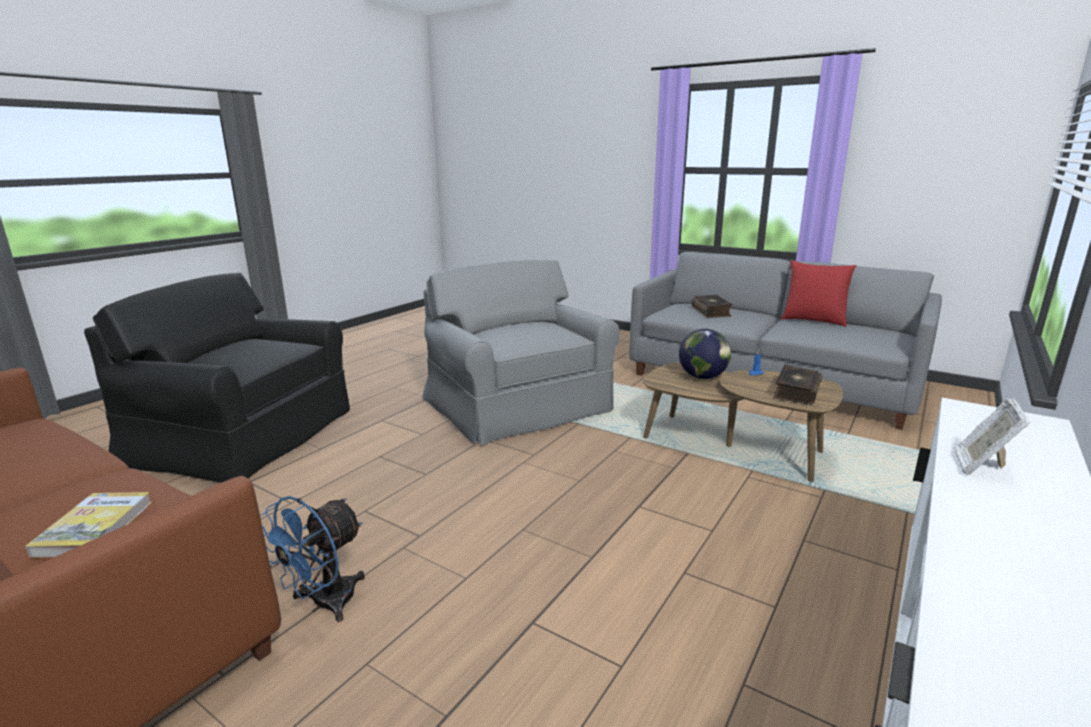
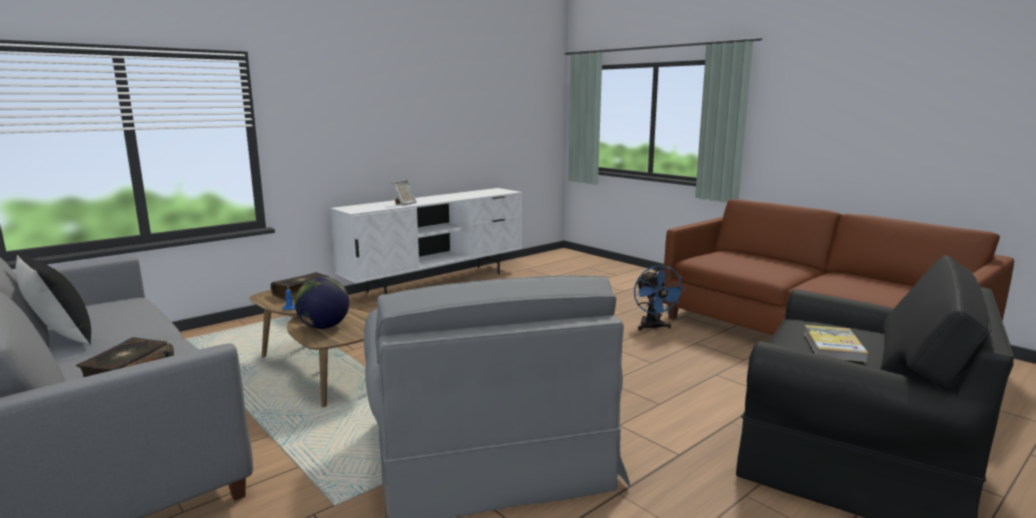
camera: 165 degrees left, 5 degrees down
(94, 527) = (744, 260): book -> book (833, 346)
(324, 604) = (653, 328): blue fan -> blue fan turned 120 degrees clockwise
(813, 320) = (61, 338): red pillow -> black pillow

